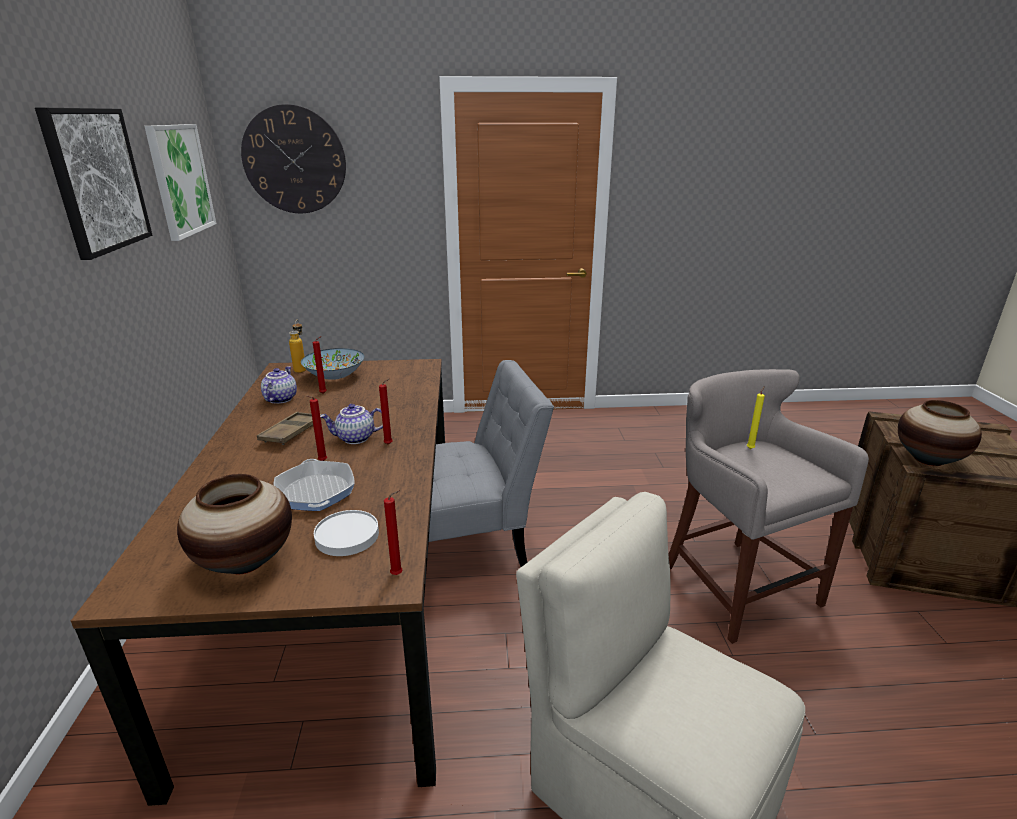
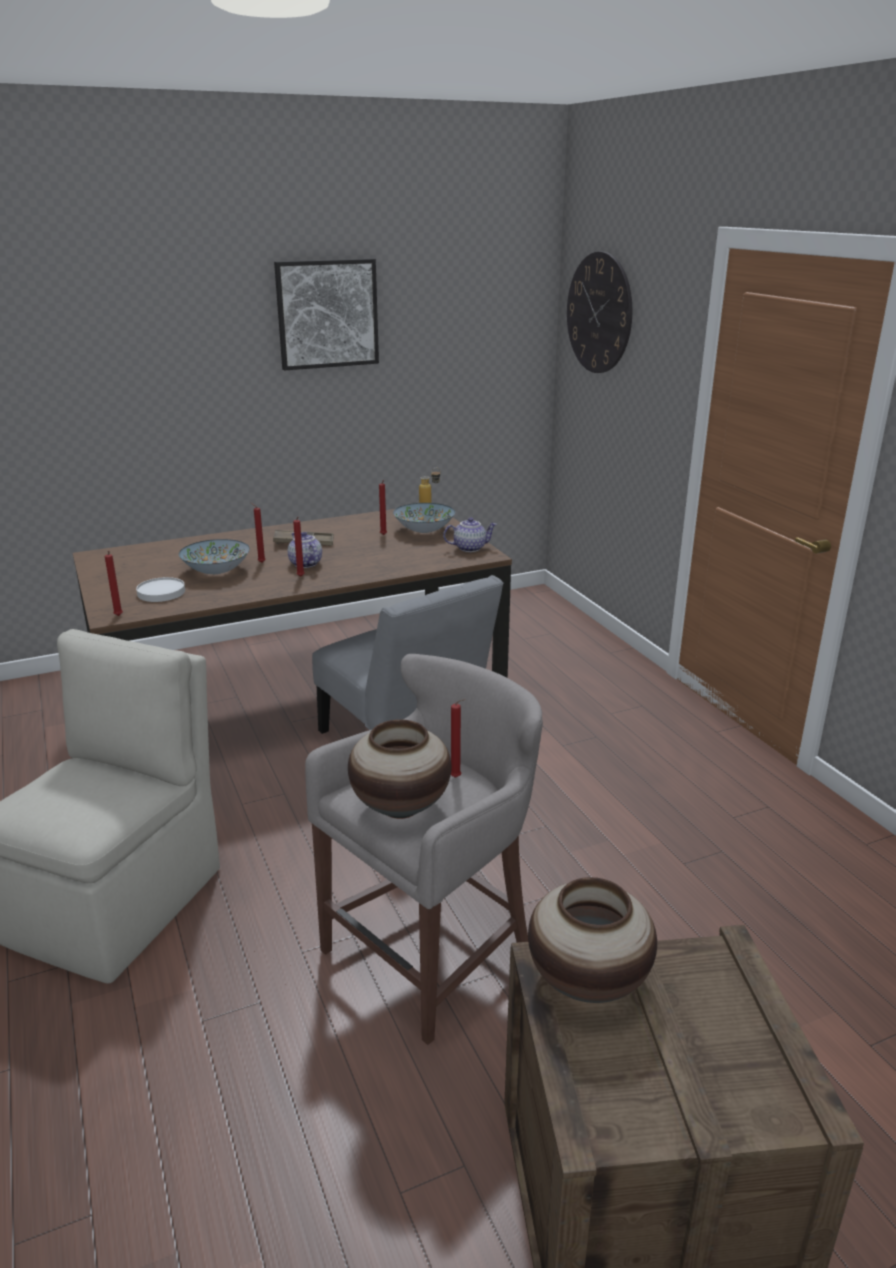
camera: 70 degrees right, 0 degrees up
(180, 180) = (462, 320): picture -> none
(245, 562) = (127, 573): vase -> vase (400, 807)
(280, 399) = (361, 525): teapot -> teapot (470, 548)
(315, 491) = (216, 571): frying pan -> bowl
(750, 448) = (457, 778): yellow candle -> red candle

